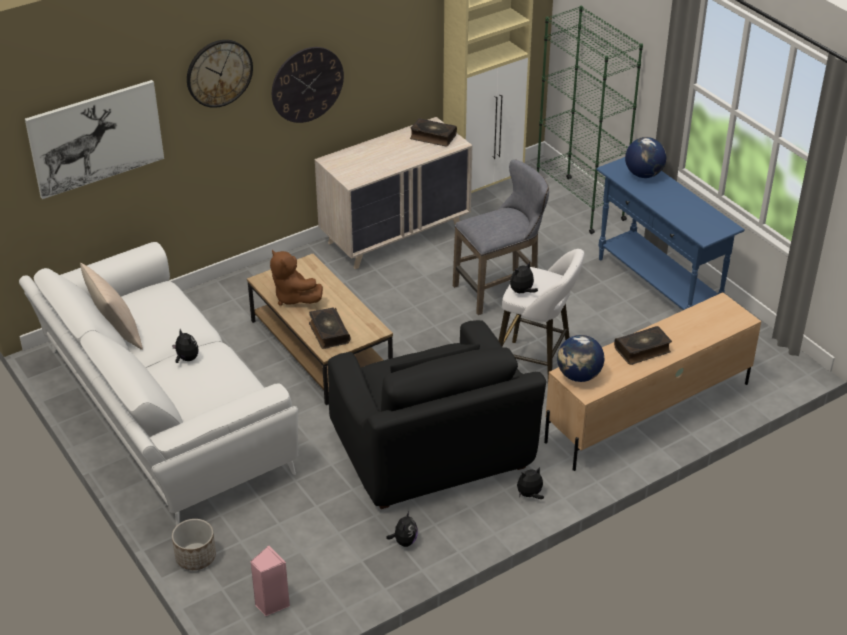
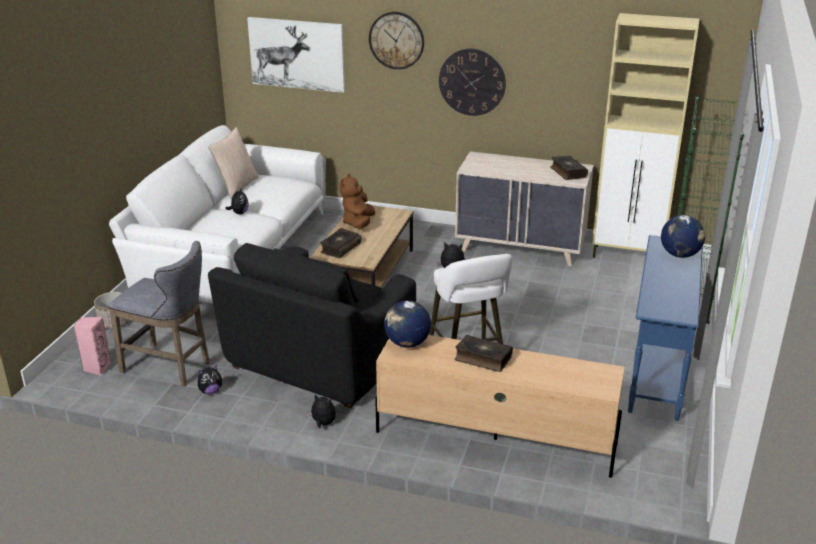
camera: 50 degrees right, 10 degrees down
(500, 289) = (532, 310): grey stool -> grey stool (170, 367)

